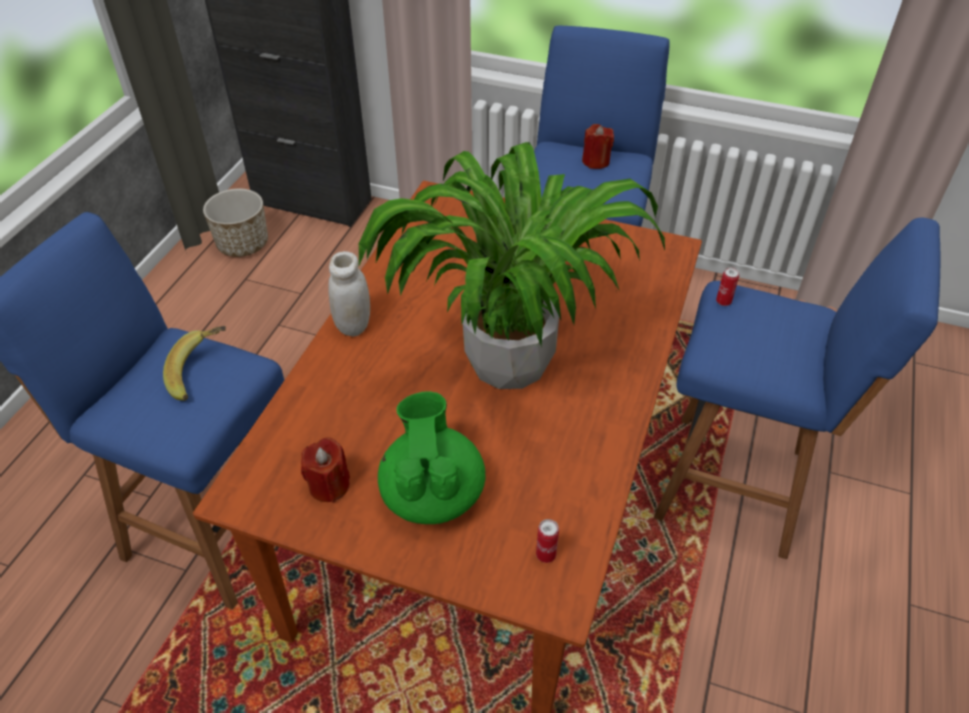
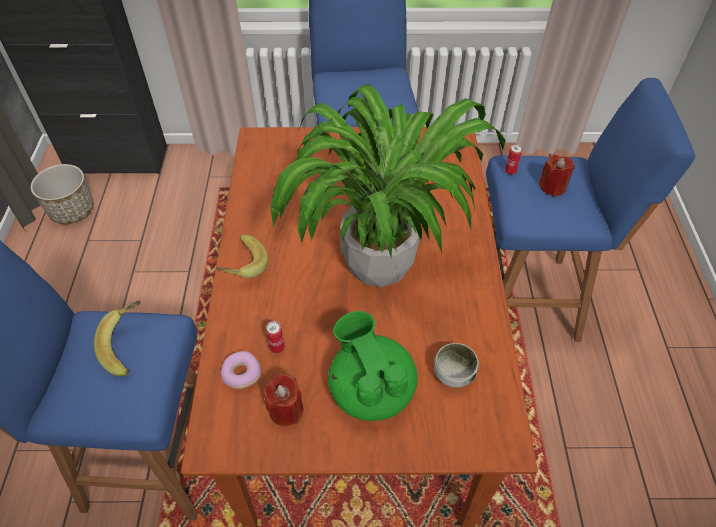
camera: 20 degrees left, 5 degrees up
(300, 434) = (241, 373): none -> donut
(353, 325) = (241, 266): white jar -> banana
(536, 505) = (453, 373): none -> bowl
(546, 555) = (478, 410): can -> can (277, 348)
(596, 161) = (368, 81): red candle -> red candle (552, 187)

